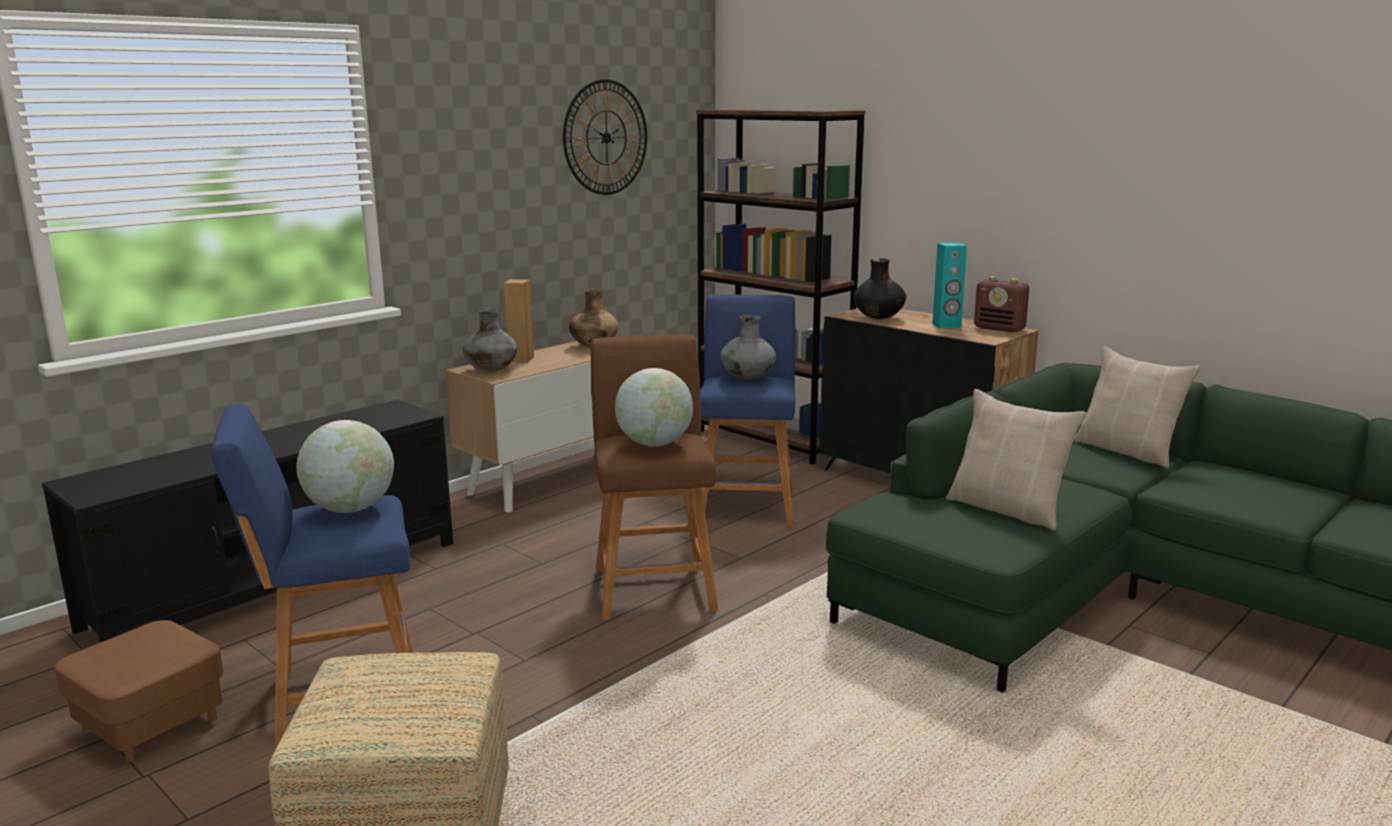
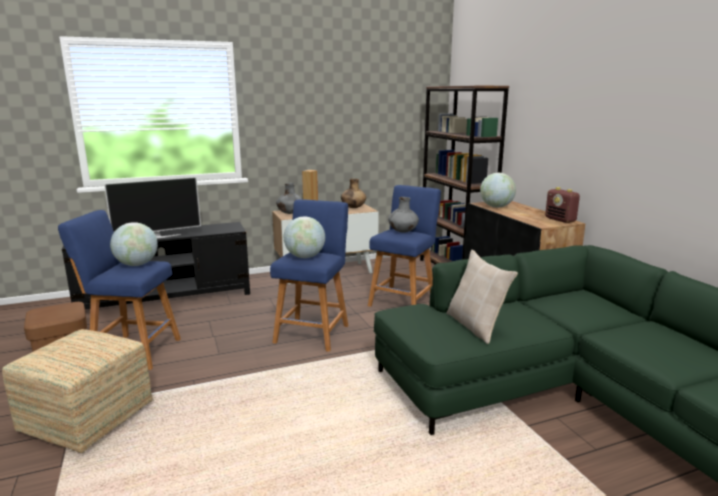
camera: 25 degrees right, 0 degrees up
(273, 452) = (158, 237): none -> television
(606, 137) = (375, 100): wall clock -> none
(653, 586) = (313, 332): brown stool -> blue stool
(879, 318) = (496, 207): black vase -> globe
(946, 325) = (530, 215): turquoise speaker -> none
(1128, 451) = (604, 306): beige pillow -> none

